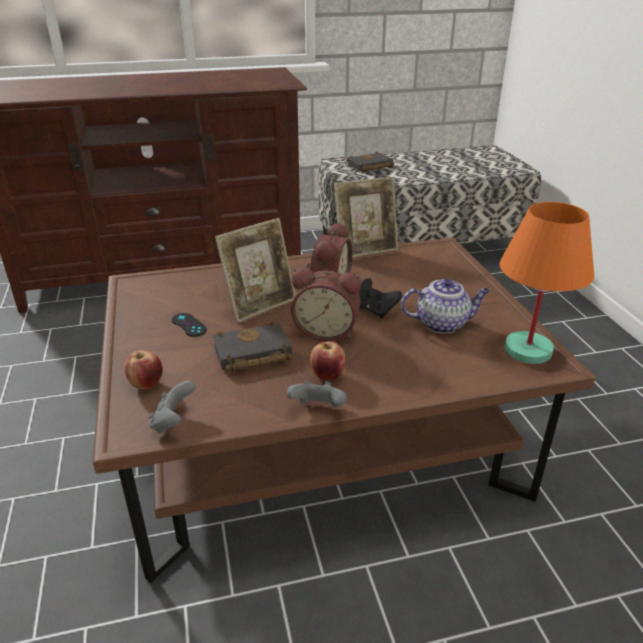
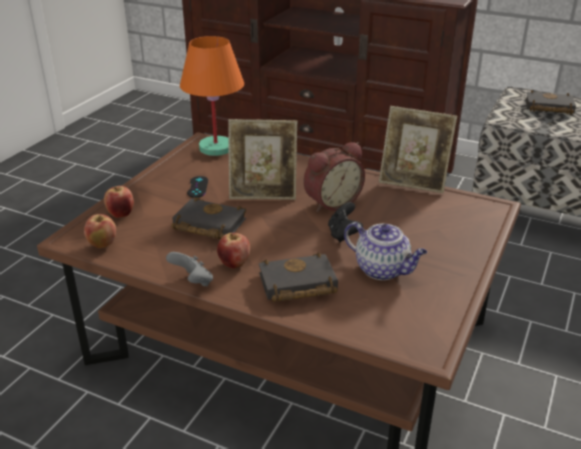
camera: 40 degrees right, 0 degrees up
(173, 422) = (102, 244): grey game controller -> apple
(326, 331) = (281, 233): alarm clock -> none
(403, 366) = (296, 285): none -> black book
(528, 349) = (423, 325): orange table lamp -> orange table lamp (217, 148)

